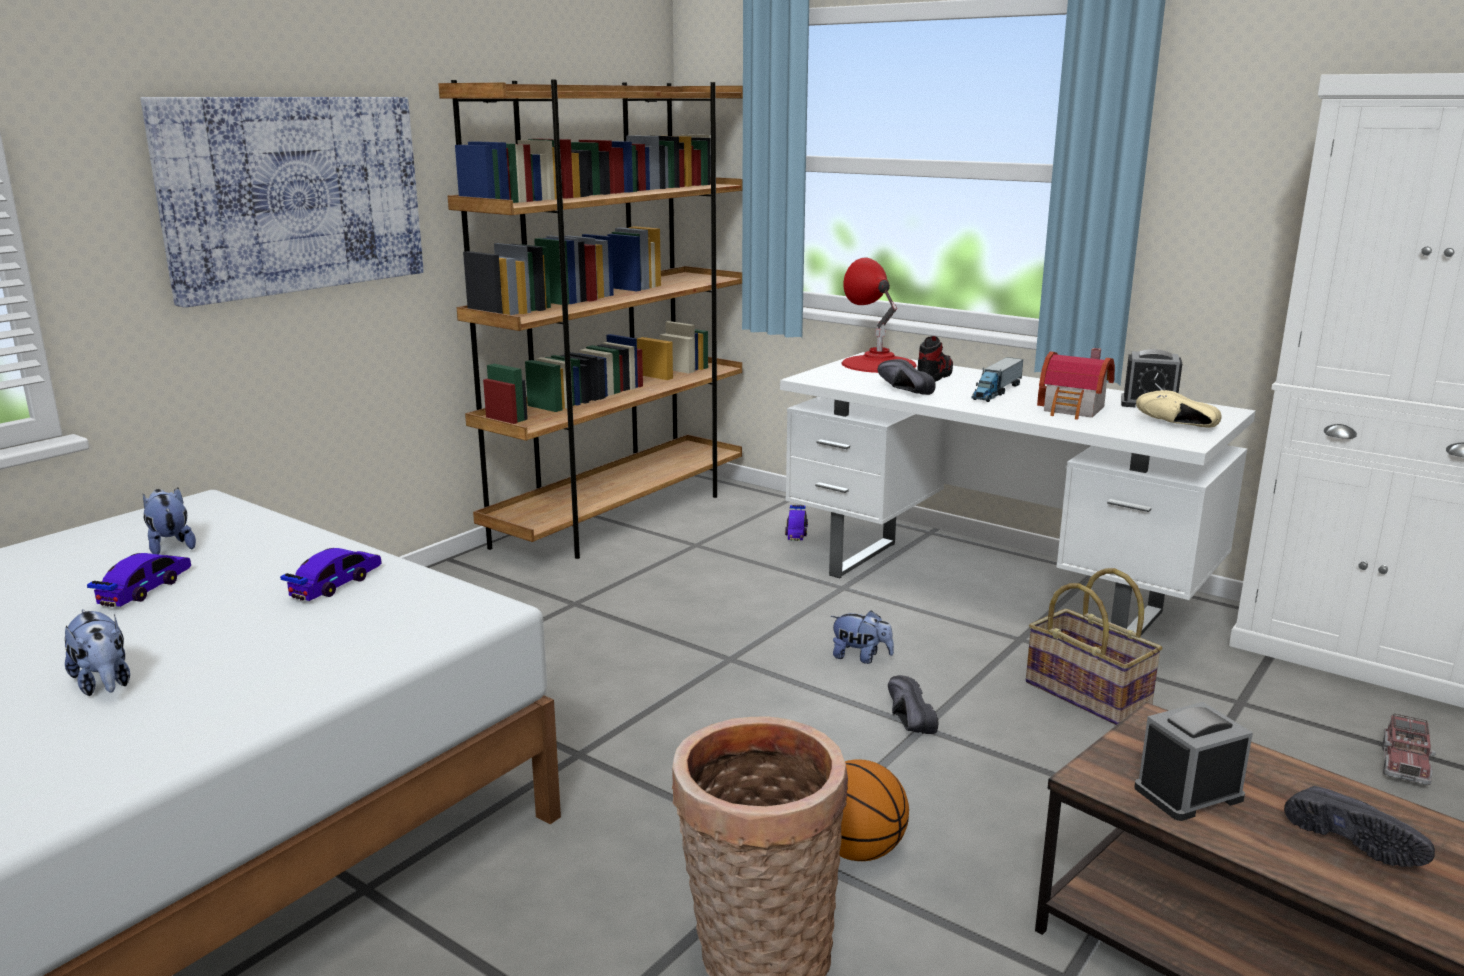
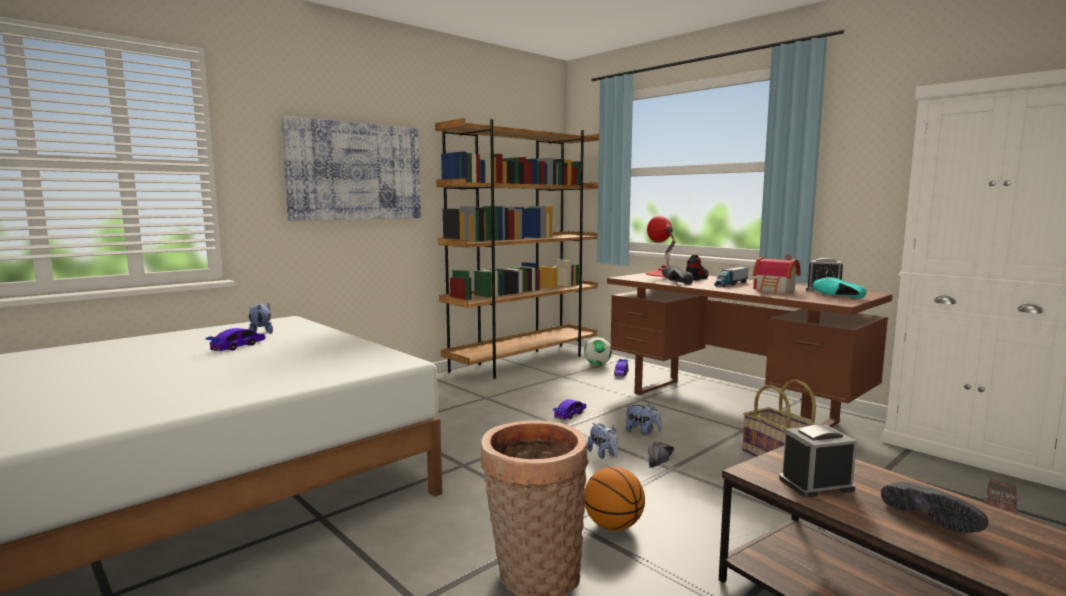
camera: 10 degrees right, 10 degrees down
(104, 684) = (192, 377): plush toy -> plush toy (603, 454)
(336, 584) = (333, 349): toy car -> toy car (570, 414)
(751, 515) = (597, 364): none -> football
(904, 719) = (661, 463): black shoe -> black shoe turned 150 degrees counterclockwise
(991, 593) = (730, 407): white desk -> brown desk
(1176, 425) = (837, 297): beige shoe -> turquoise shoe

